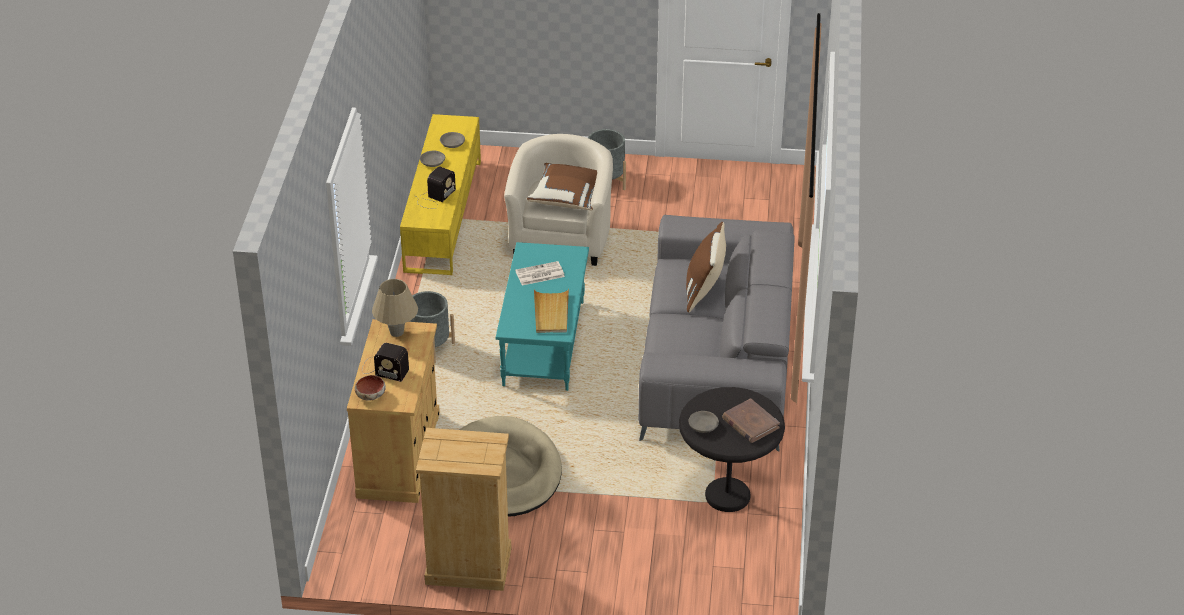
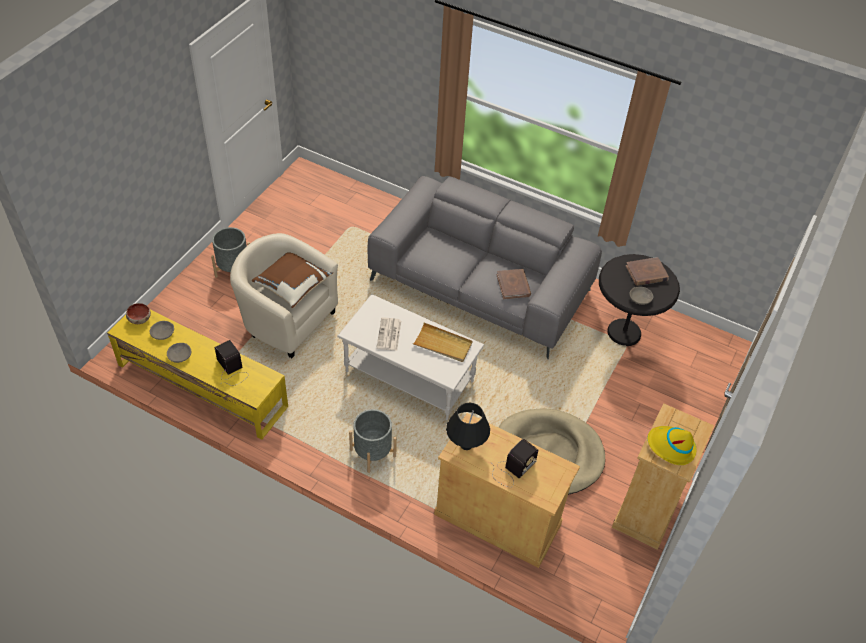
camera: 70 degrees left, 10 degrees up
(370, 395) = (544, 490): bowl -> bowl (139, 318)
(396, 332) = (466, 444): beige table lamp -> black table lamp
(451, 448) = (671, 447): none -> yellow hat
(545, 344) = (410, 376): turquoise coffee table -> white coffee table
(682, 346) = (513, 285): none -> brown book
(704, 291) = (456, 251): brown pillow -> none

